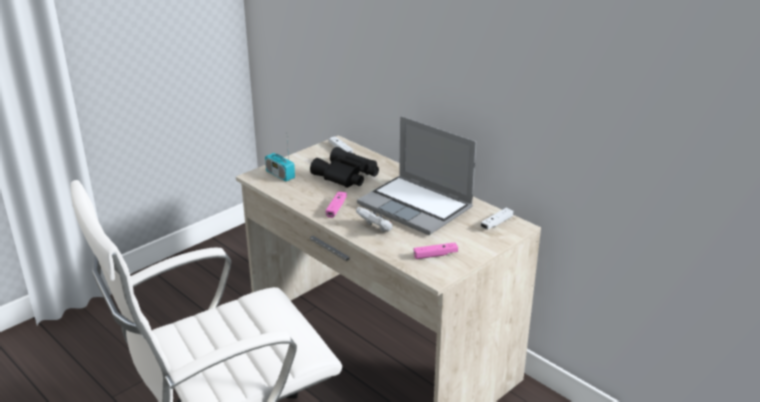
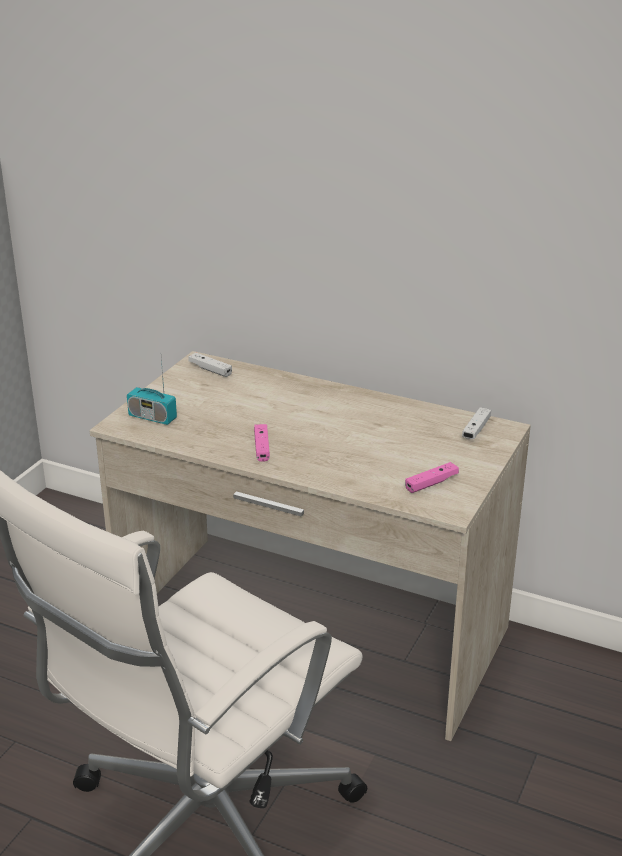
camera: 20 degrees left, 0 degrees up
(346, 176) = (244, 403): black binoculars -> none
(375, 228) = (332, 464): white game controller -> none
(417, 206) = (364, 426): laptop -> none

